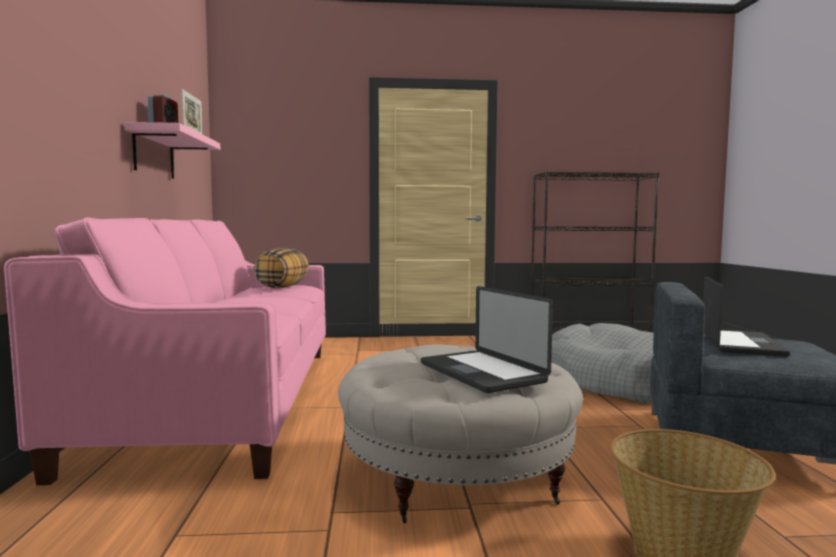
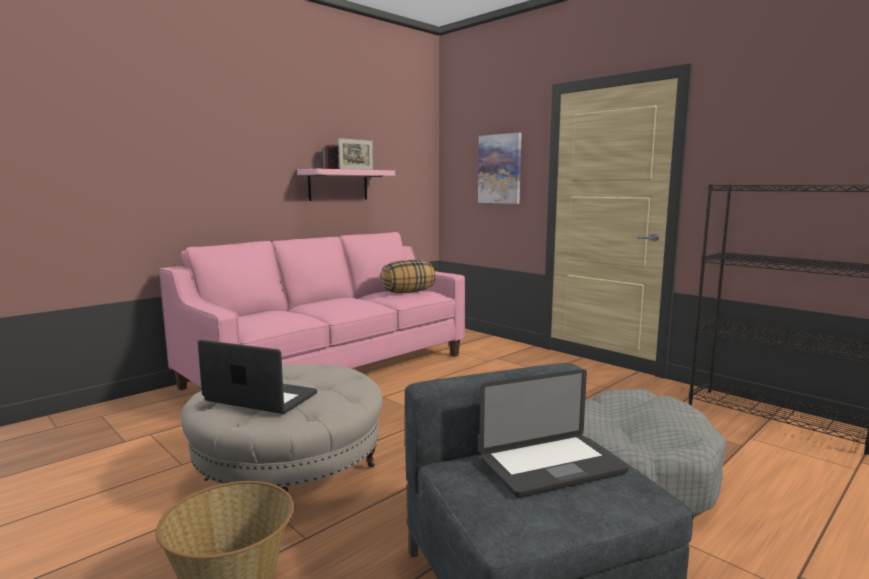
camera: 50 degrees right, 5 degrees up
(306, 156) = (500, 169): none -> picture
(481, 373) = (261, 398): laptop -> laptop turned 90 degrees clockwise

